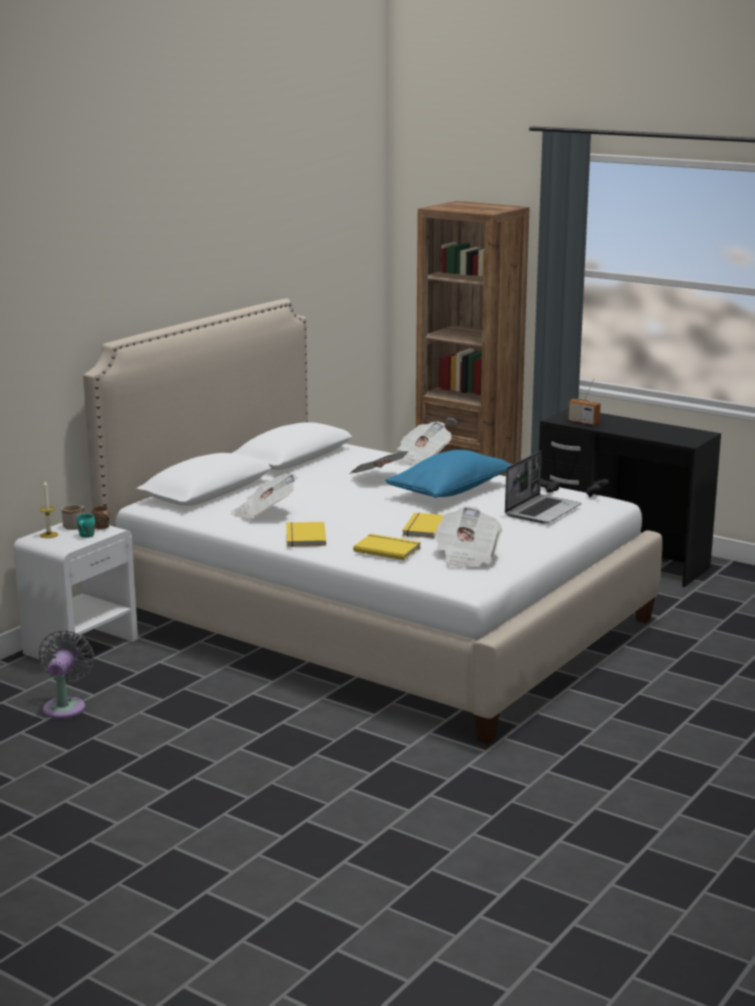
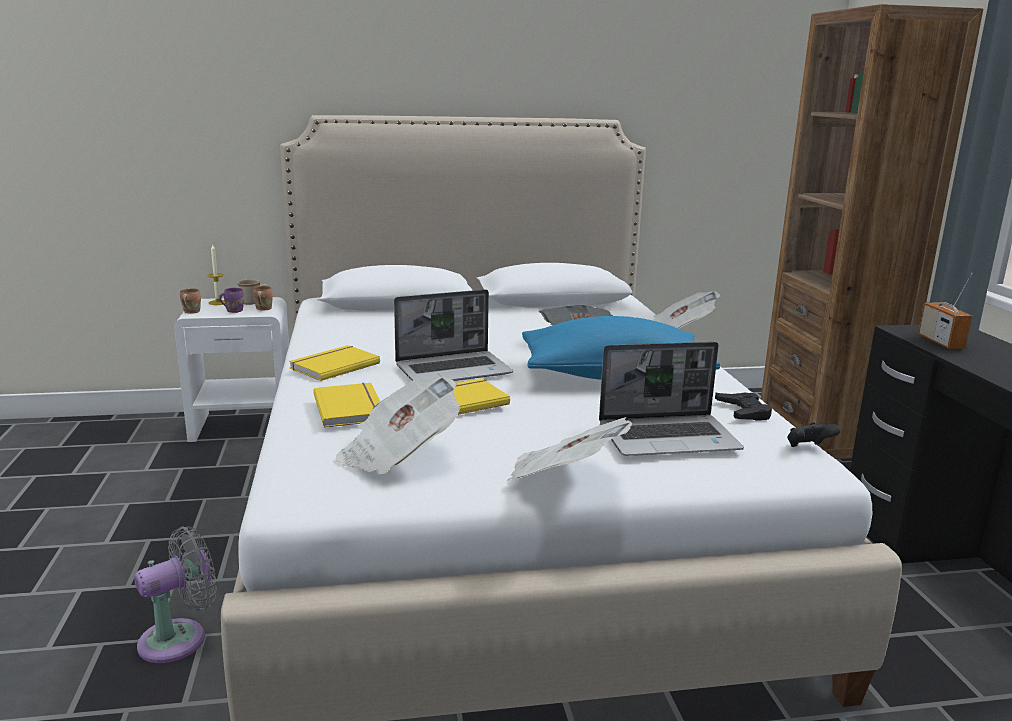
camera: 45 degrees right, 0 degrees up
(57, 547) = (190, 312): none -> brown mug
(66, 706) = (108, 469): grey fan -> grey fan (179, 639)
(85, 536) = (233, 311): turquoise mug -> purple mug
(264, 514) = (375, 334): newspaper -> newspaper (564, 479)
(374, 516) = (454, 370): none -> laptop

